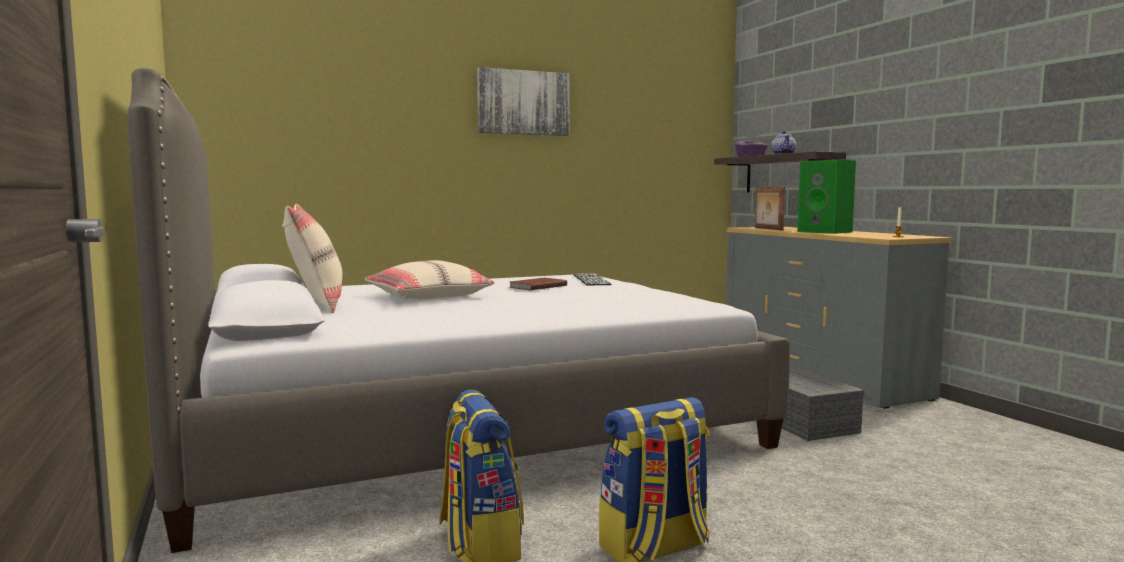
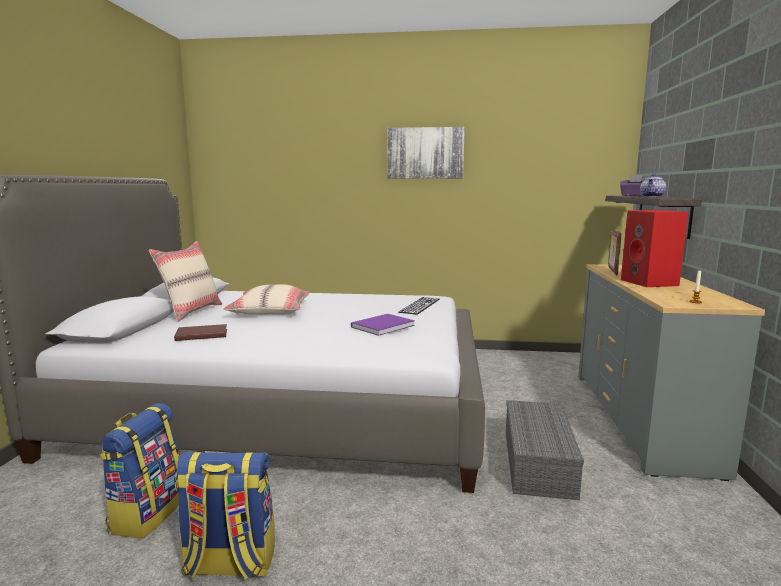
camera: 30 degrees right, 5 degrees up
(536, 286) = (363, 309): brown book -> brown book (201, 334)
(609, 292) = (380, 326): none -> purple book
(826, 232) = (650, 283): green speaker -> red speaker

